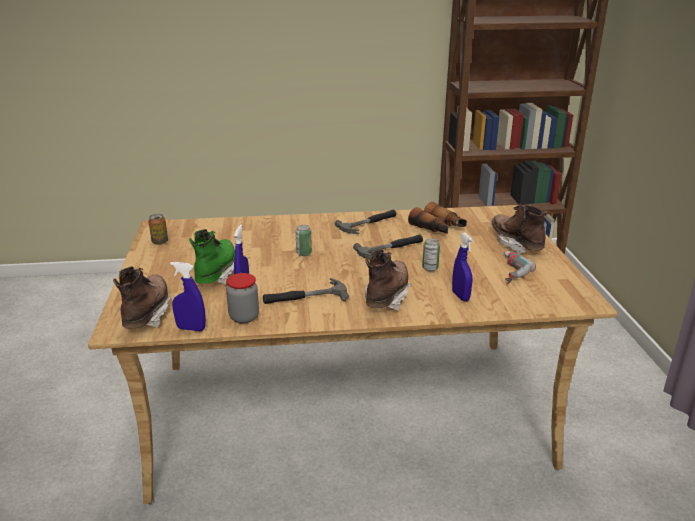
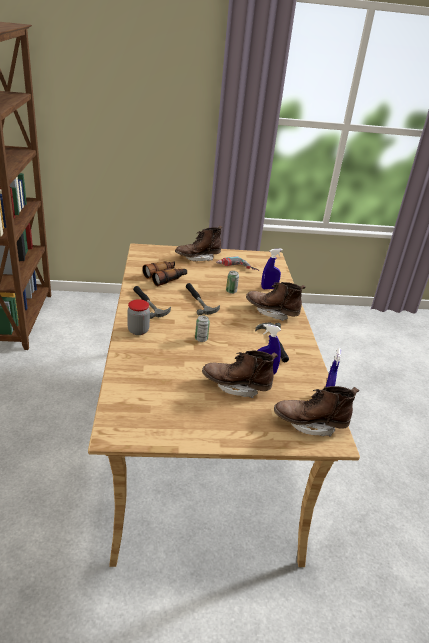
camera: 90 degrees left, 5 degrees up
(160, 242) = (160, 427): can -> none
(216, 273) = (236, 386): green boot -> brown boot
(244, 317) = (306, 372): jar -> jar (138, 330)

